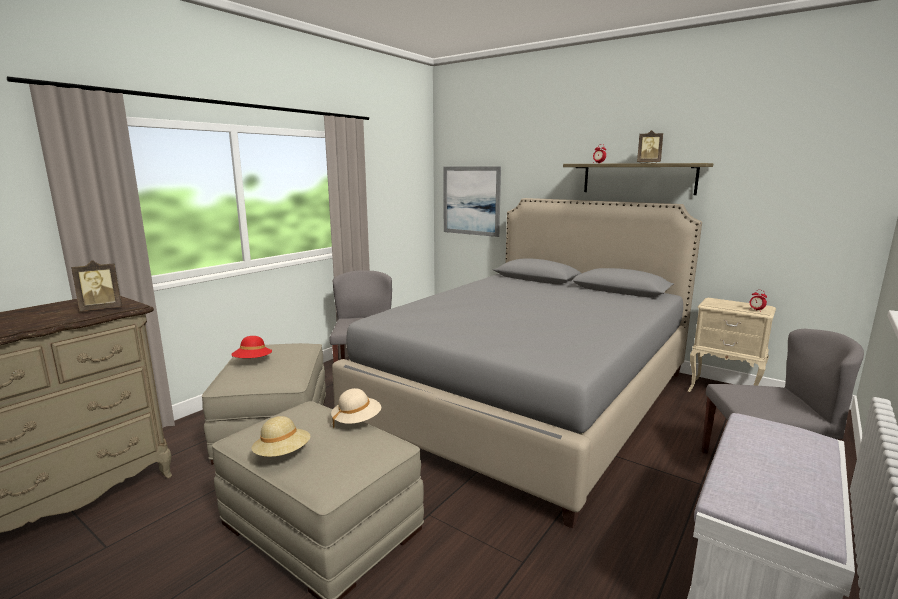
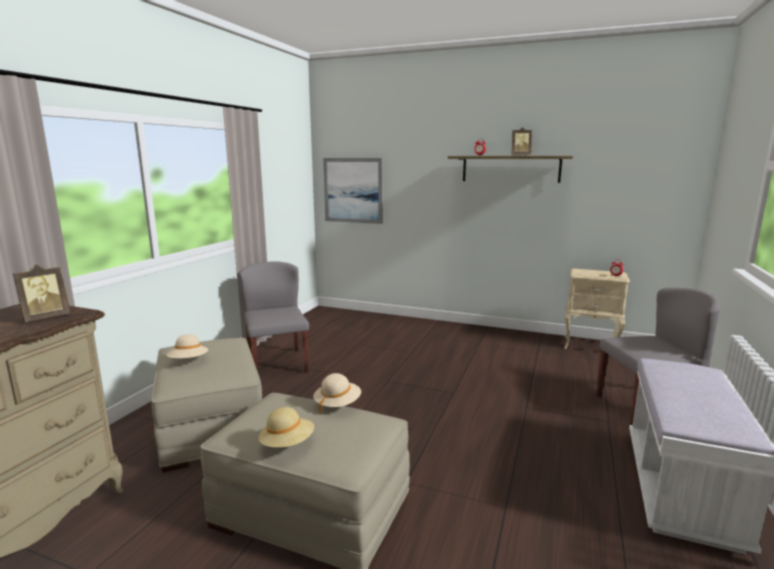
camera: 15 degrees left, 0 degrees up
(253, 361) = (188, 361): red hat -> beige hat
(529, 398) = (441, 369): grey bed -> none

